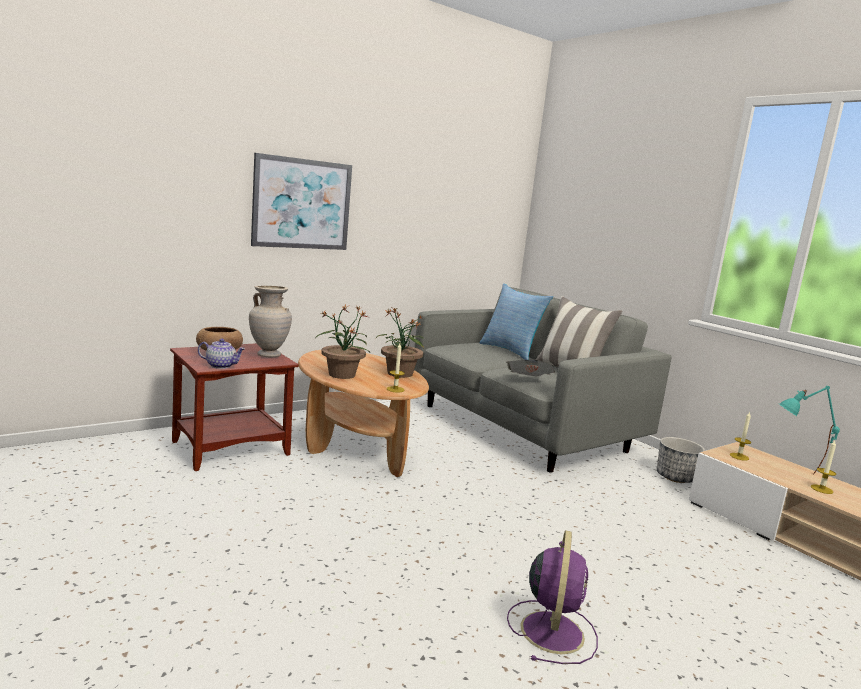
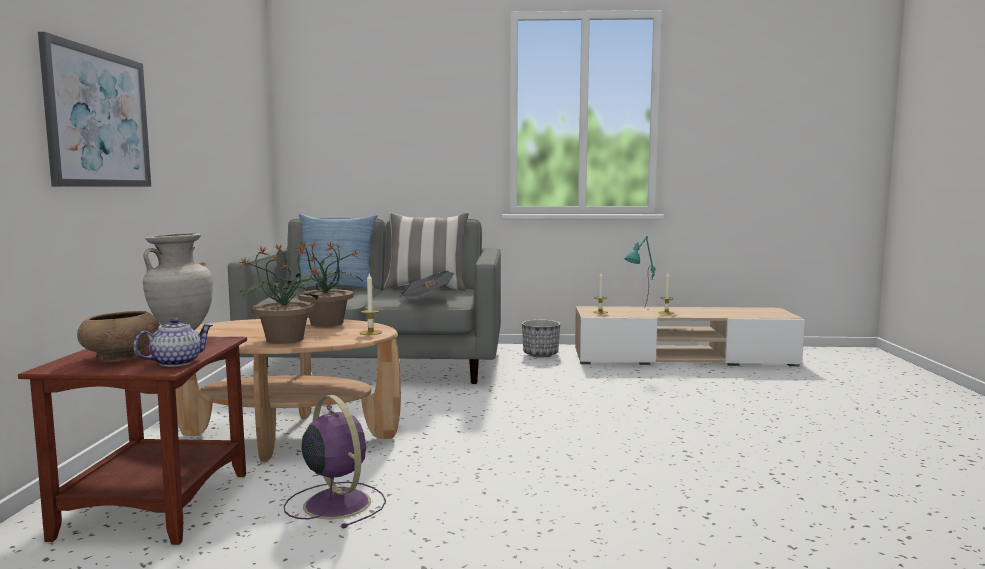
camera: 50 degrees left, 5 degrees down
(552, 630) = (703, 459): purple fan -> purple fan (335, 503)

